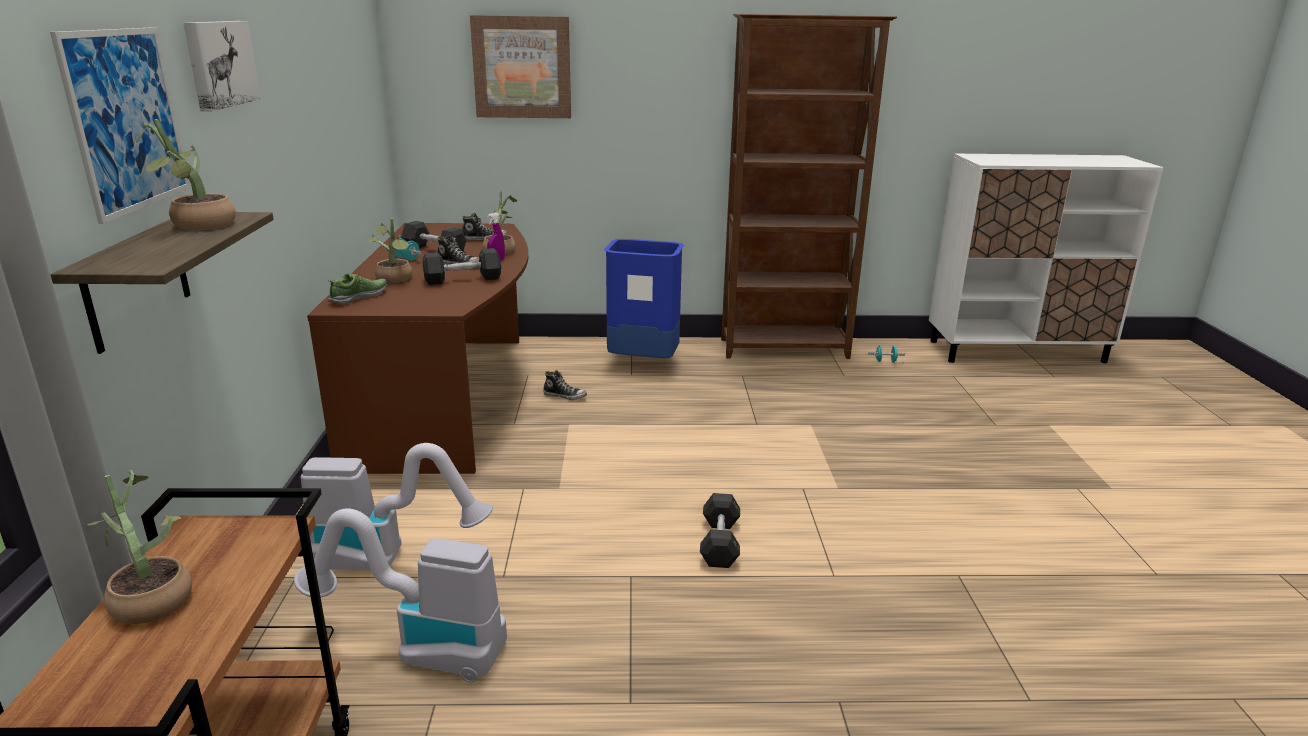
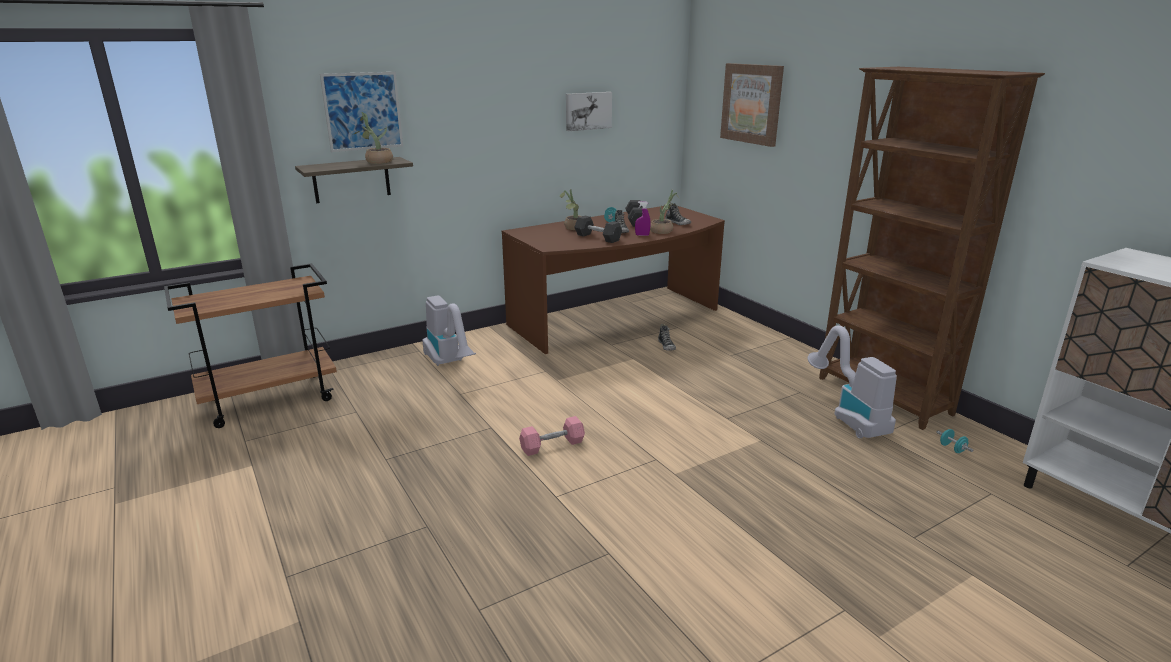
camera: 60 degrees right, 0 degrees up
(150, 598) = (255, 289): potted plant -> none
(219, 64) = (452, 89): picture -> picture (587, 111)
(359, 297) = (538, 230): shoe -> none
(419, 648) = (390, 394): vacuum cleaner -> vacuum cleaner (848, 415)
(643, 362) = (757, 353): blue trash can -> none
(720, 543) = (552, 445): grey dumbbell -> pink dumbbell

